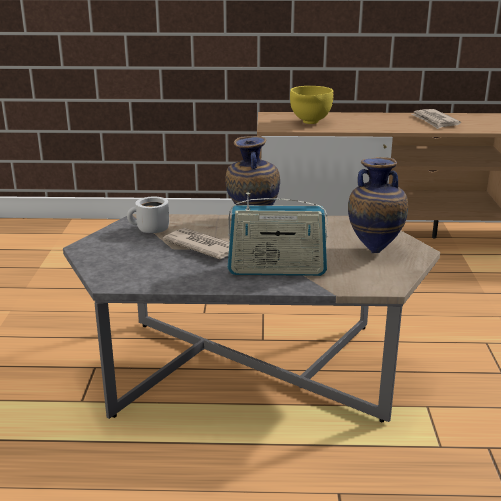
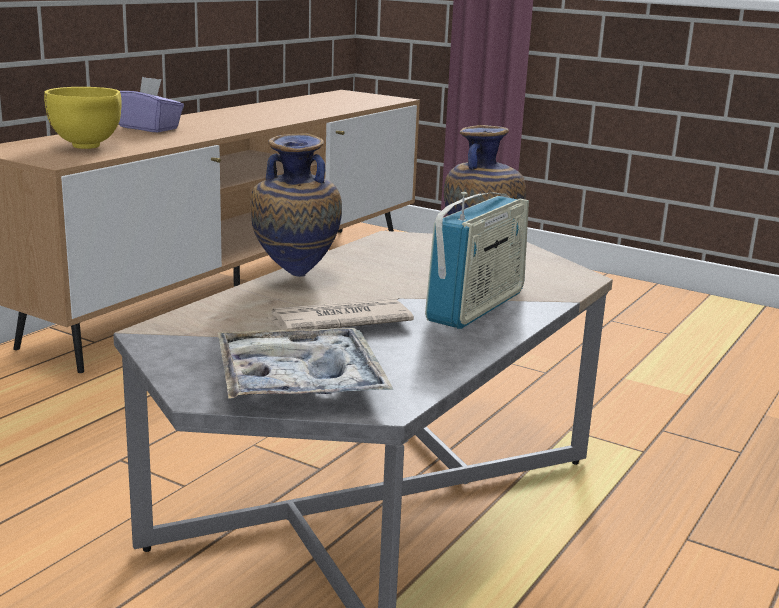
camera: 60 degrees left, 5 degrees down
(117, 260) = (299, 381): none -> tray
(150, 230) = (216, 335): white mug -> none
(378, 118) = (149, 128): none -> purple tissue box
(434, 121) = (220, 120): newspaper -> none

